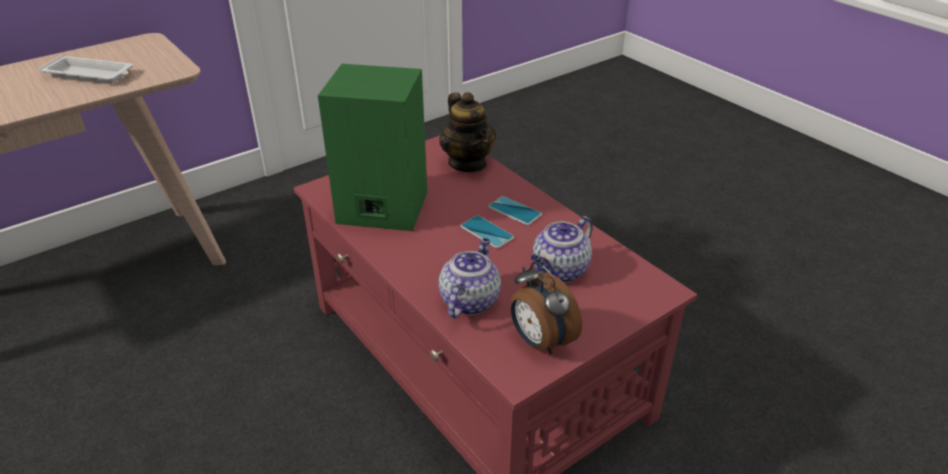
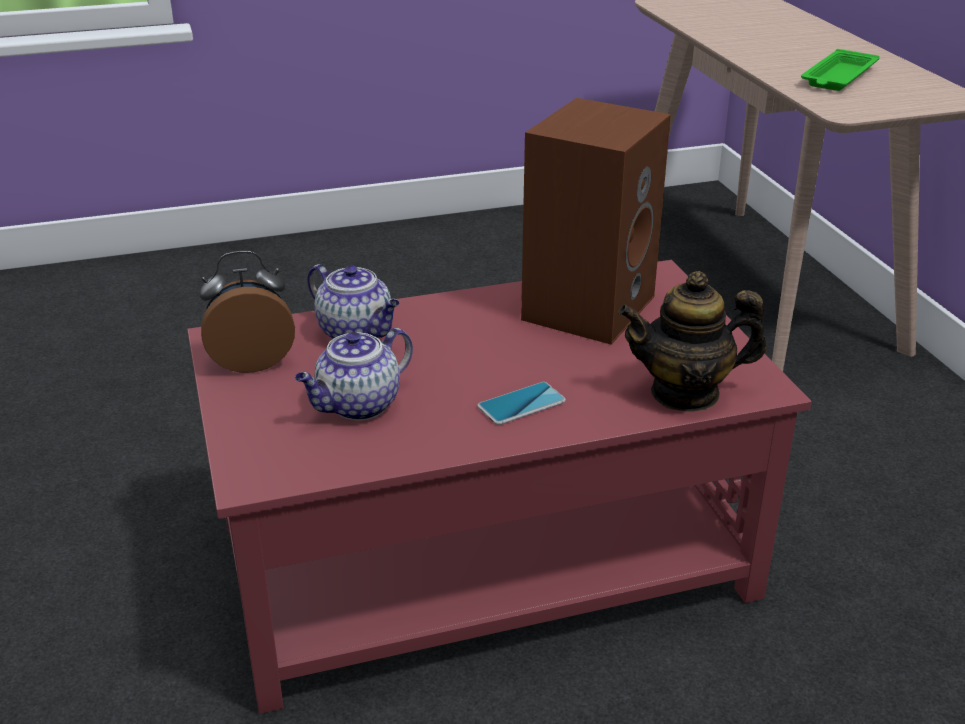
camera: 110 degrees right, 5 degrees down
(90, 75) = (838, 77): white tray -> green tray
(380, 208) = (587, 306): green speaker -> brown speaker
(487, 232) = (483, 371): phone -> none
(560, 271) = (358, 406): teapot -> teapot turned 105 degrees counterclockwise

